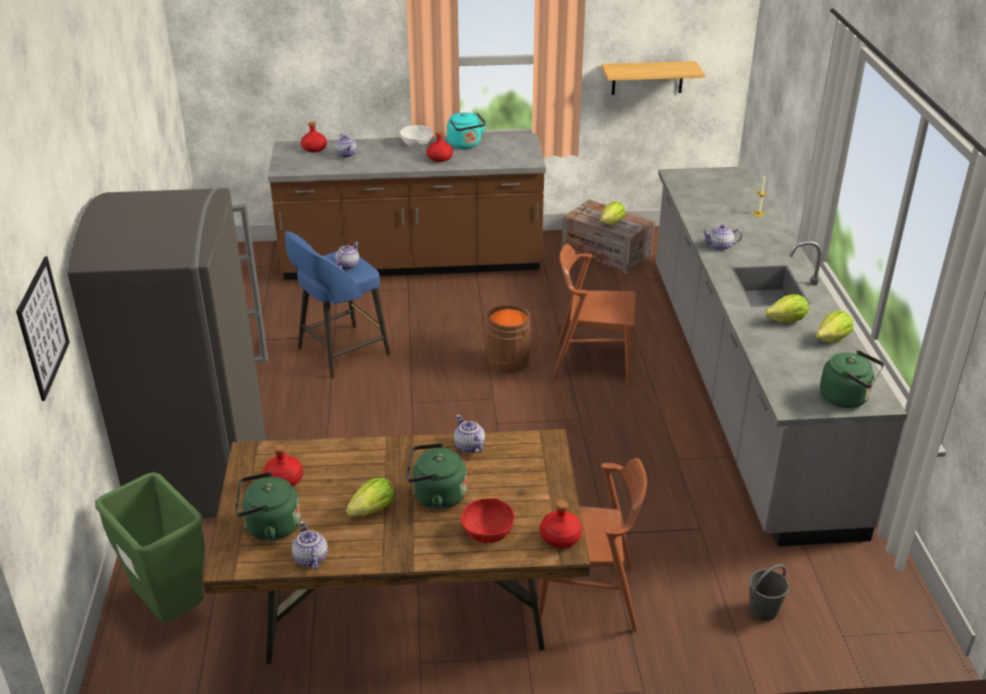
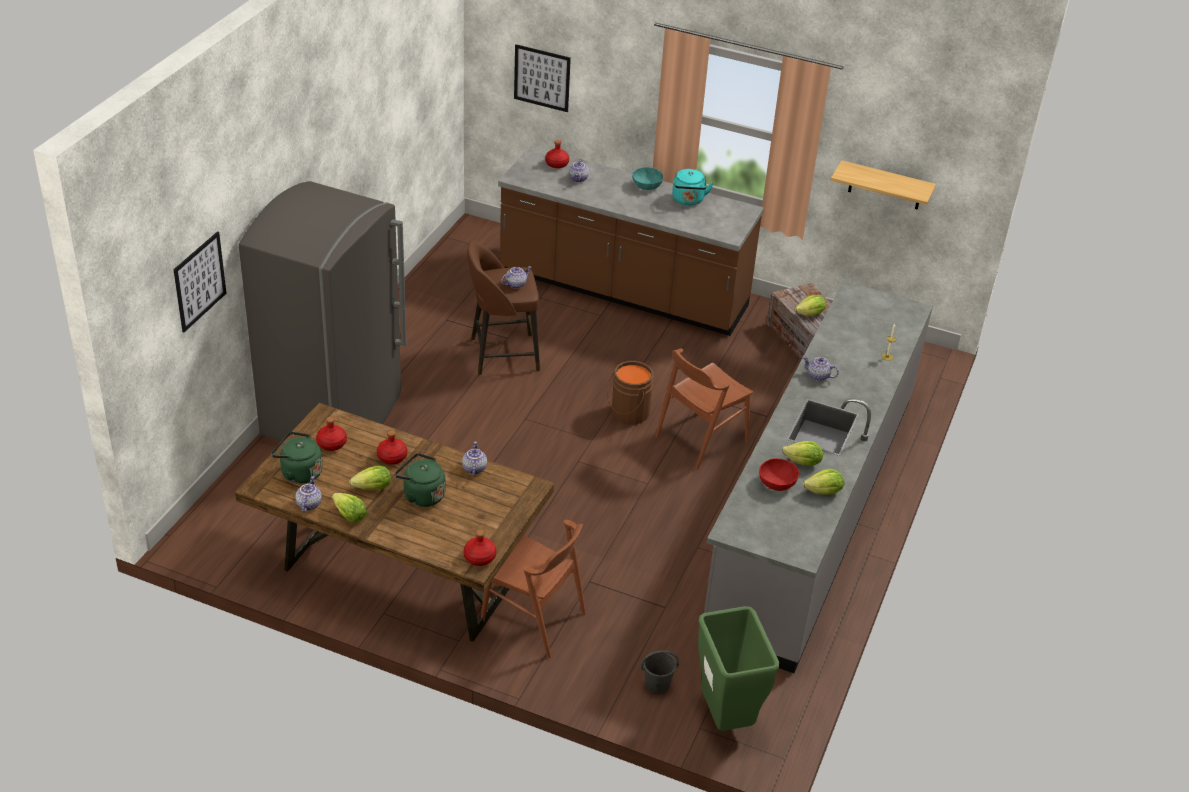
camera: 25 degrees right, 5 degrees up
(172, 610) = (249, 508): green trash can -> green trash can (726, 719)
(270, 65) = (542, 78): none -> picture
(340, 352) = (502, 354): blue stool -> brown stool
(371, 552) = (350, 516): none -> lettuce
(416, 144) = (647, 186): white bowl -> turquoise bowl
(440, 158) = (654, 207): red bottle -> red bottle (392, 457)
(488, 532) = (435, 534): red bowl -> red bowl (777, 483)
(592, 362) = (701, 439): brown chair -> brown chair turned 75 degrees counterclockwise
(847, 398) = (781, 542): green kettle -> none

